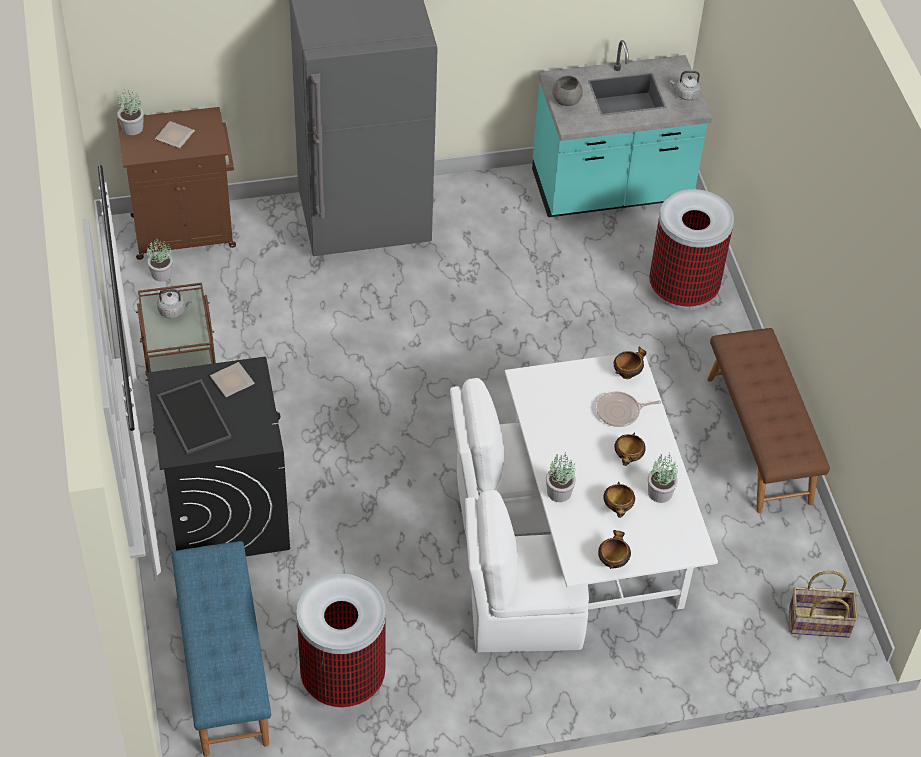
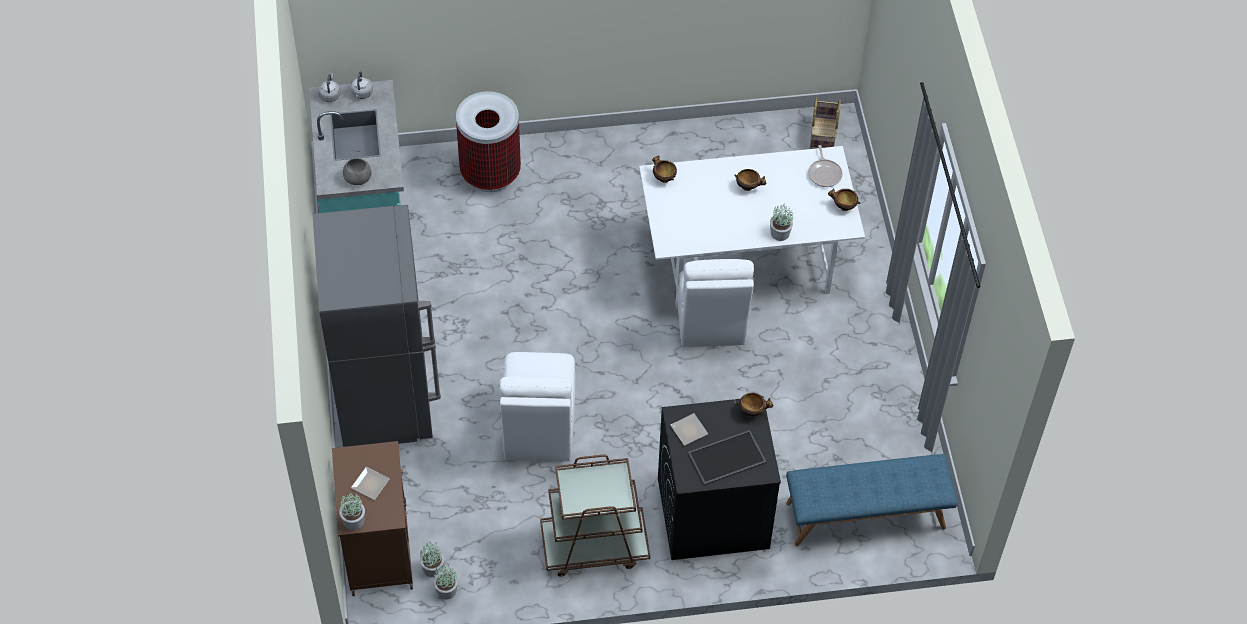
camera: 85 degrees left, 5 degrees up
(173, 311) = (583, 491): grey kettle -> grey kettle (330, 95)
(342, 678) = (875, 434): trash can -> none
(522, 616) = (818, 314): white chair -> white chair (538, 427)
(618, 509) = (796, 198): bowl -> bowl (752, 411)
(620, 412) = (702, 187): frying pan -> frying pan (824, 173)
(659, 492) = (780, 172): potted plant -> potted plant (446, 590)
(760, 439) = (653, 144): brown bench -> none

